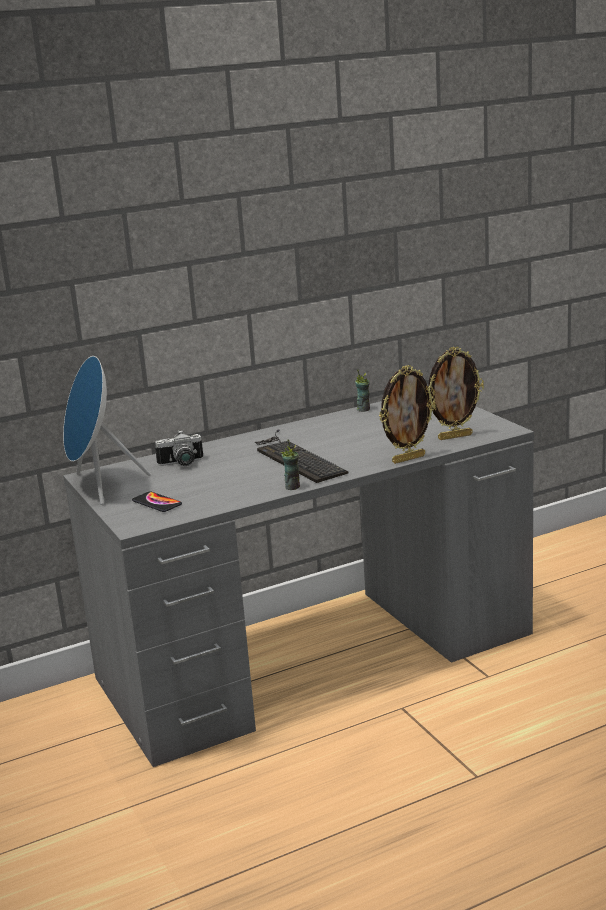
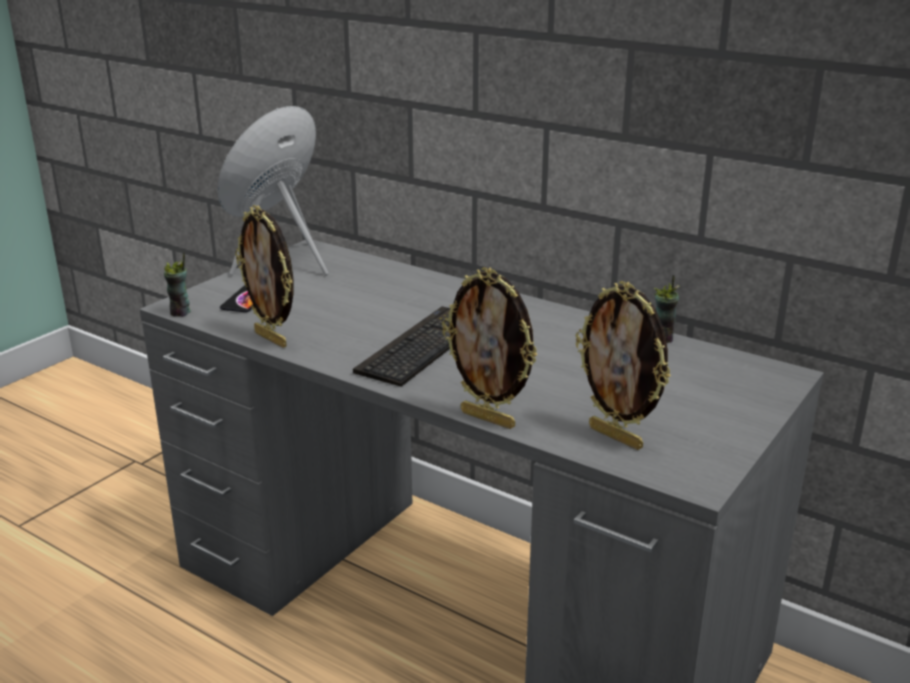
camera: 60 degrees right, 5 degrees up
(182, 464) = (372, 281): camera -> none
(237, 500) = (272, 339): none -> picture frame
(292, 487) = (332, 361): cup -> cup (180, 313)

